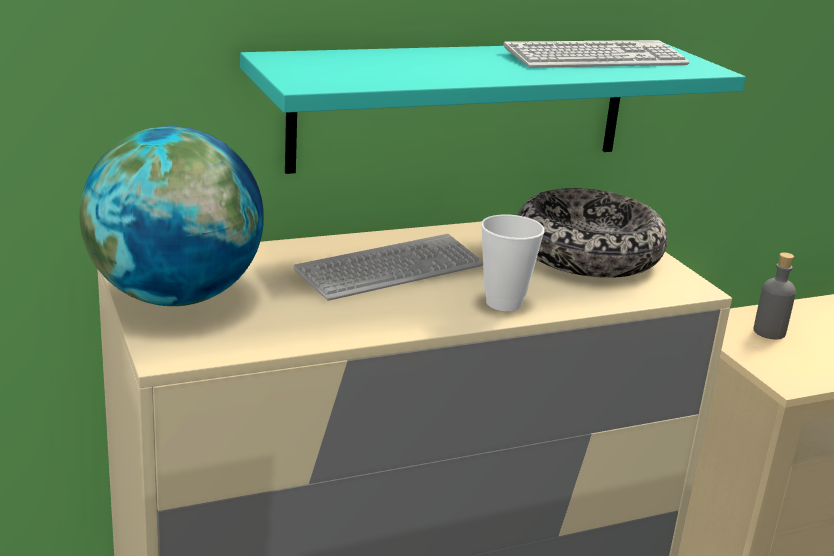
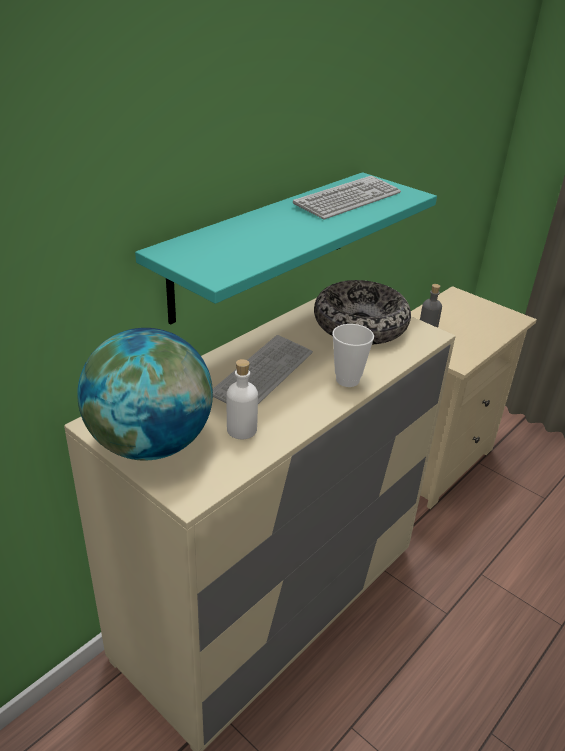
camera: 25 degrees left, 10 degrees up
(302, 313) = (241, 430): none -> white bottle

